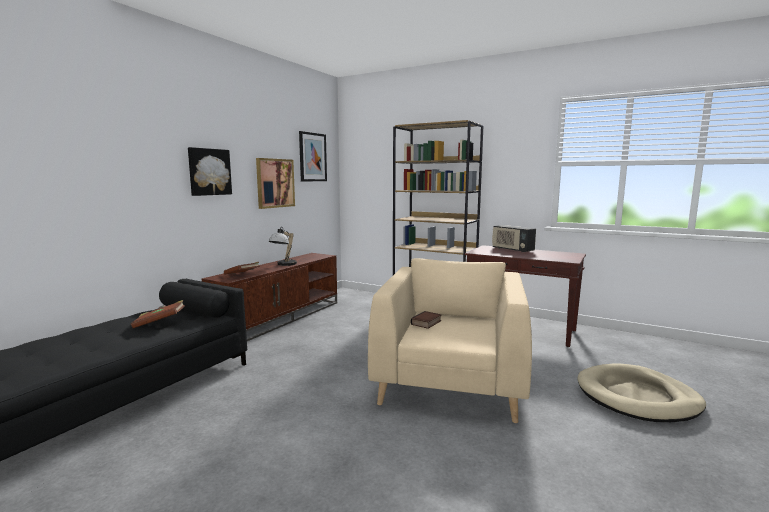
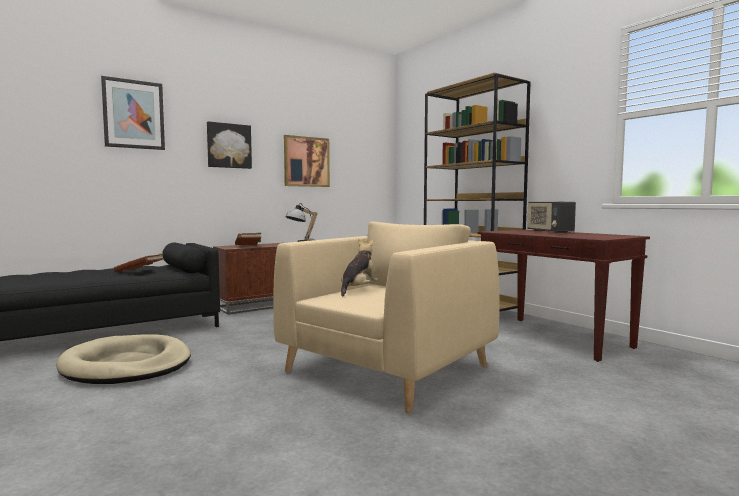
camera: 25 degrees right, 5 degrees down
(312, 157) = (357, 138): picture -> picture (133, 114)
(426, 323) = (358, 290): book -> plush toy
(637, 397) = (625, 424): beige dog bed -> beige dog bed (127, 365)

